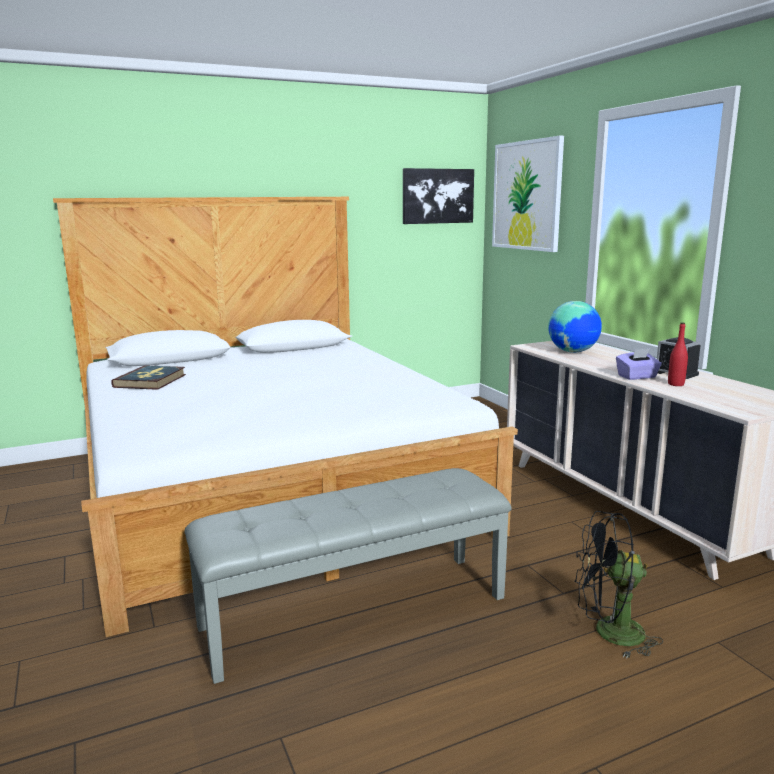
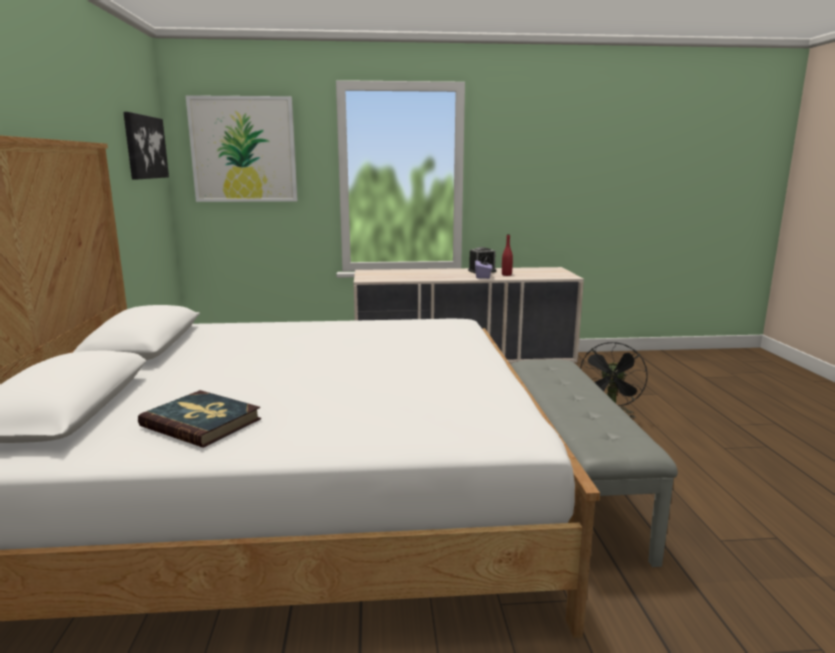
camera: 70 degrees left, 0 degrees up
(573, 352) = (399, 275): globe -> none

